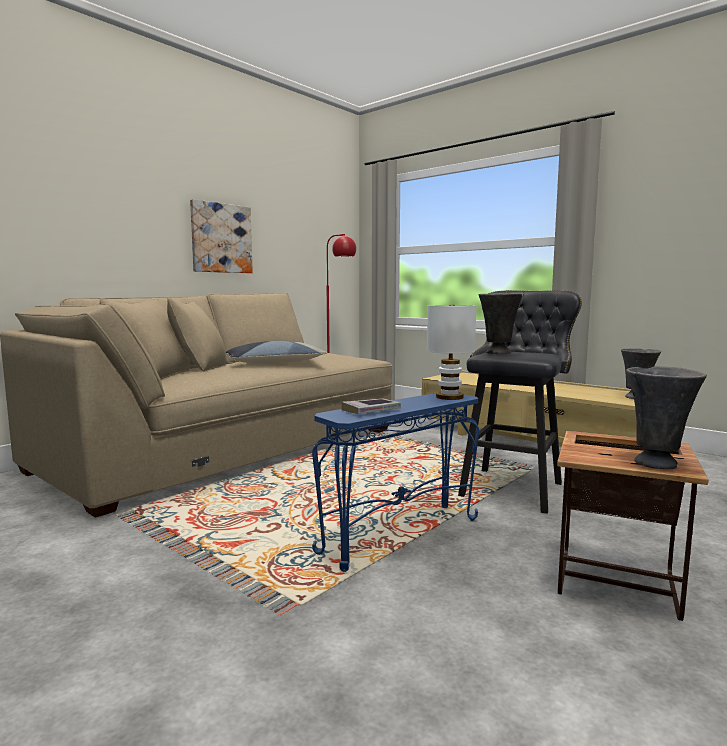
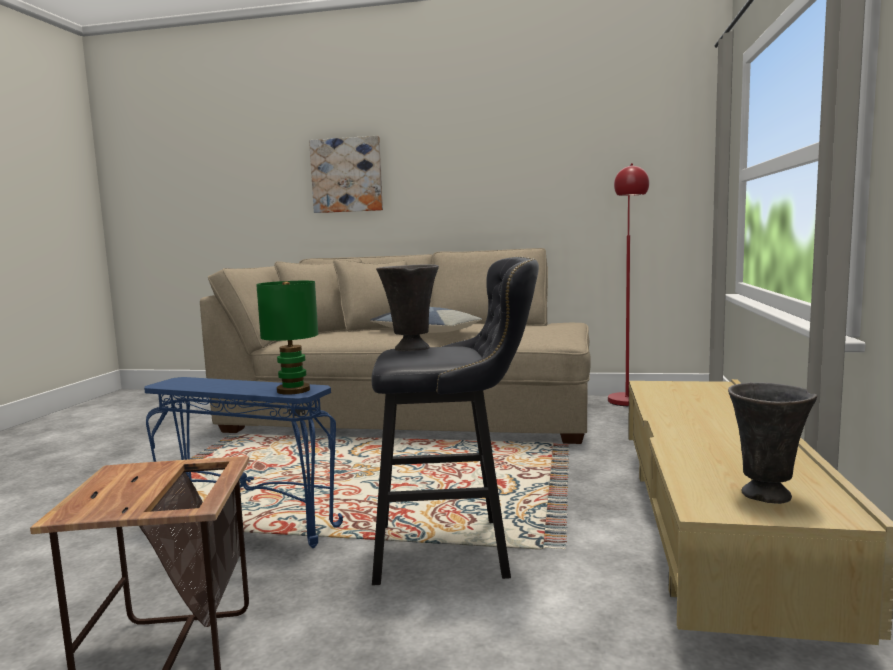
camera: 60 degrees right, 0 degrees up
(221, 238) = (480, 189): picture -> picture (347, 175)
(371, 411) = (199, 384): book -> none
(448, 397) = (293, 390): white table lamp -> green table lamp
(657, 463) = (93, 501): grey vase -> none

